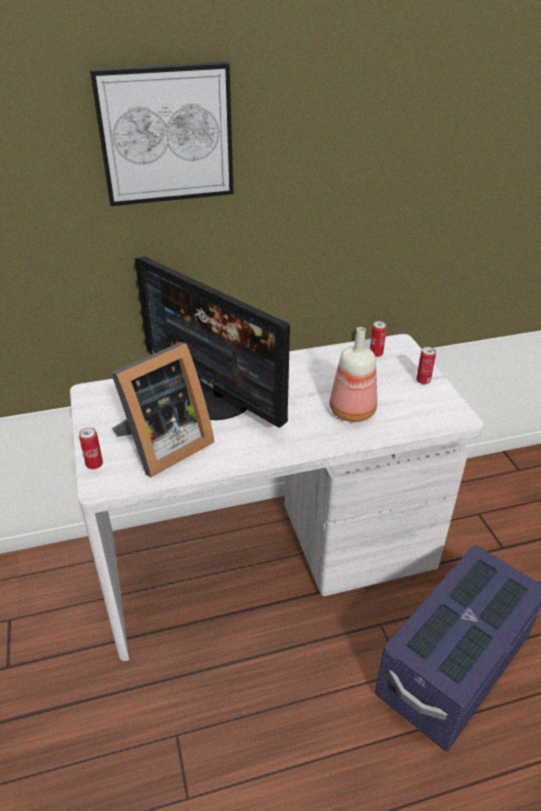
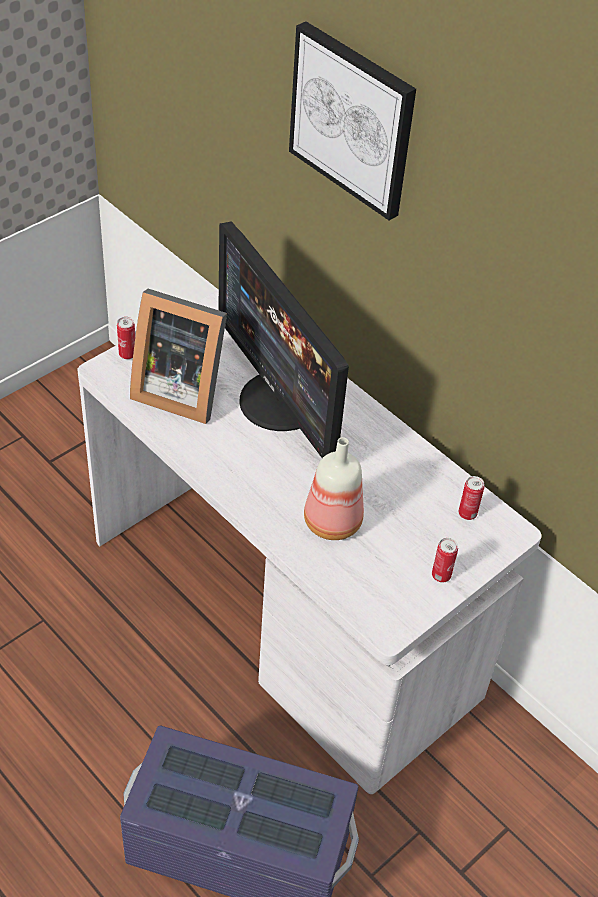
camera: 60 degrees right, 10 degrees up
(218, 398) = (281, 401): monitor -> monitor turned 45 degrees counterclockwise

